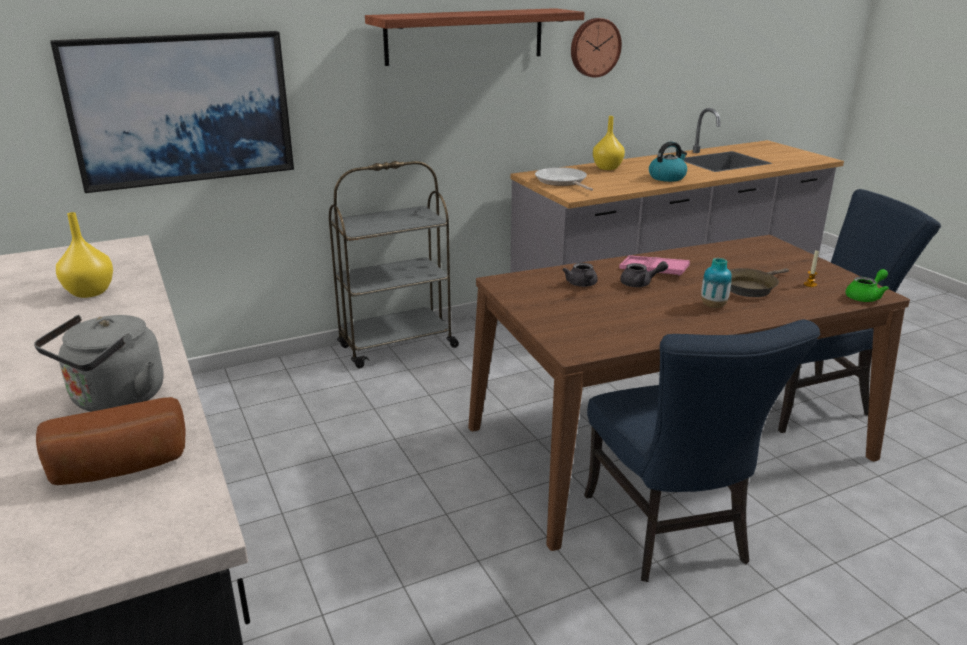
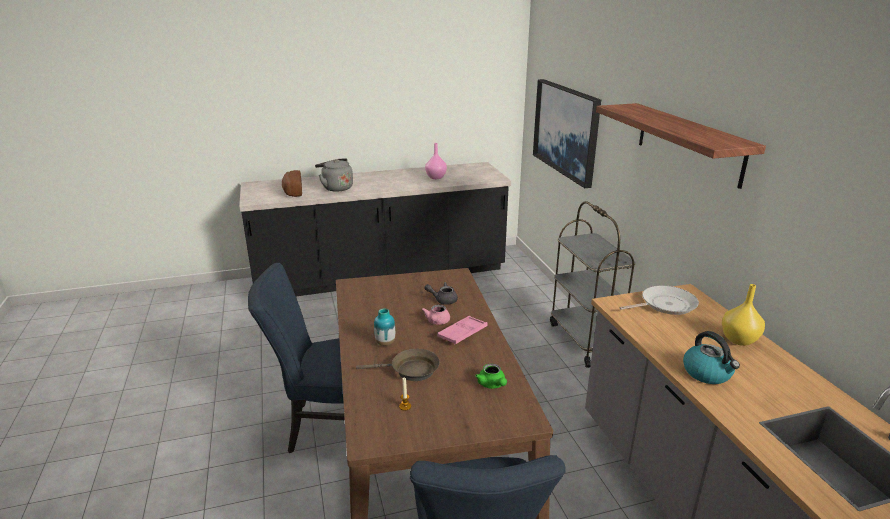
camera: 100 degrees right, 0 degrees up
(91, 292) = (436, 177): yellow vase -> pink vase
(594, 47) = (799, 207): wall clock -> none
(640, 284) = (437, 322): grey teapot -> pink teapot
(751, 288) = (411, 370): brown frying pan -> brown frying pan turned 120 degrees clockwise
(865, 297) = (365, 430): green teapot -> green teapot (492, 385)

